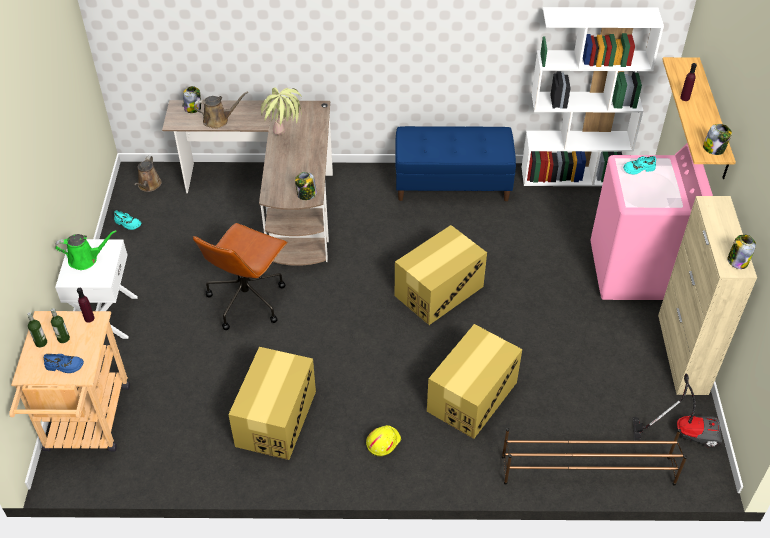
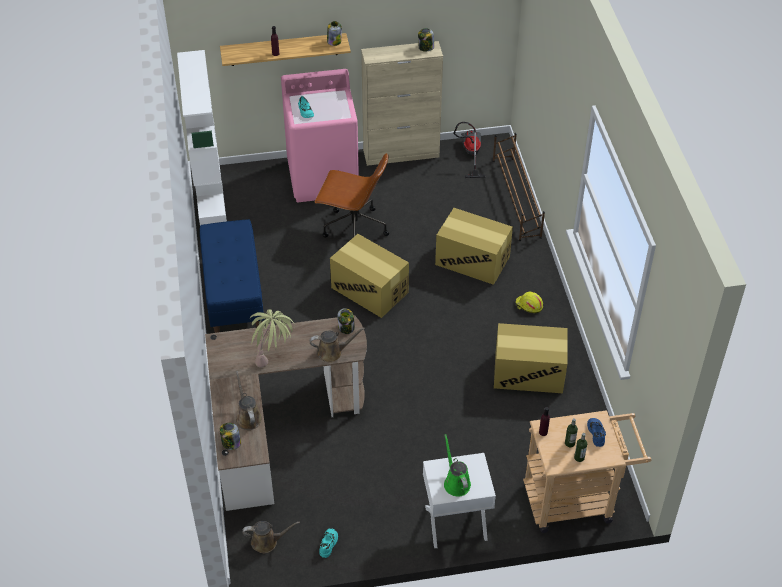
camera: 100 degrees left, 0 degrees up
(247, 299) = (409, 418): brown office chair -> brown office chair (353, 229)
(276, 181) = (332, 352): none -> brown watering can

